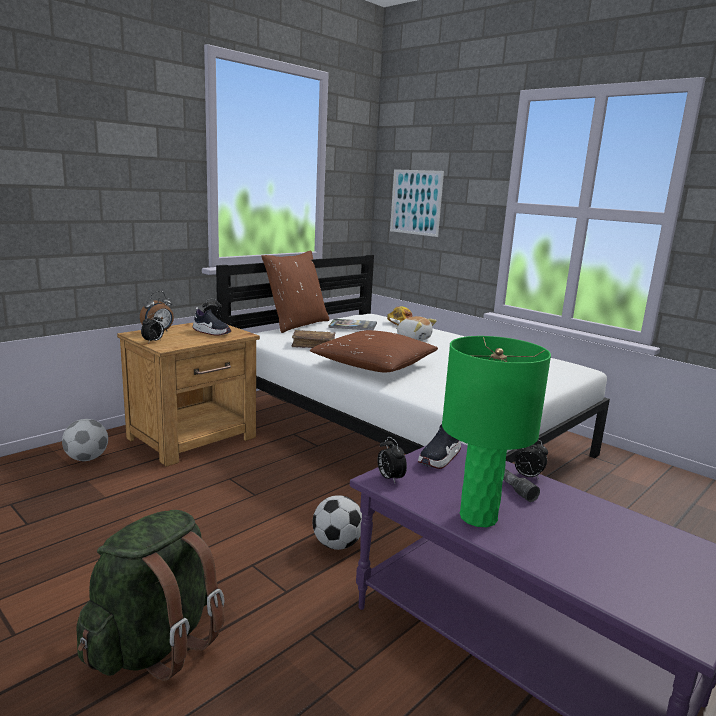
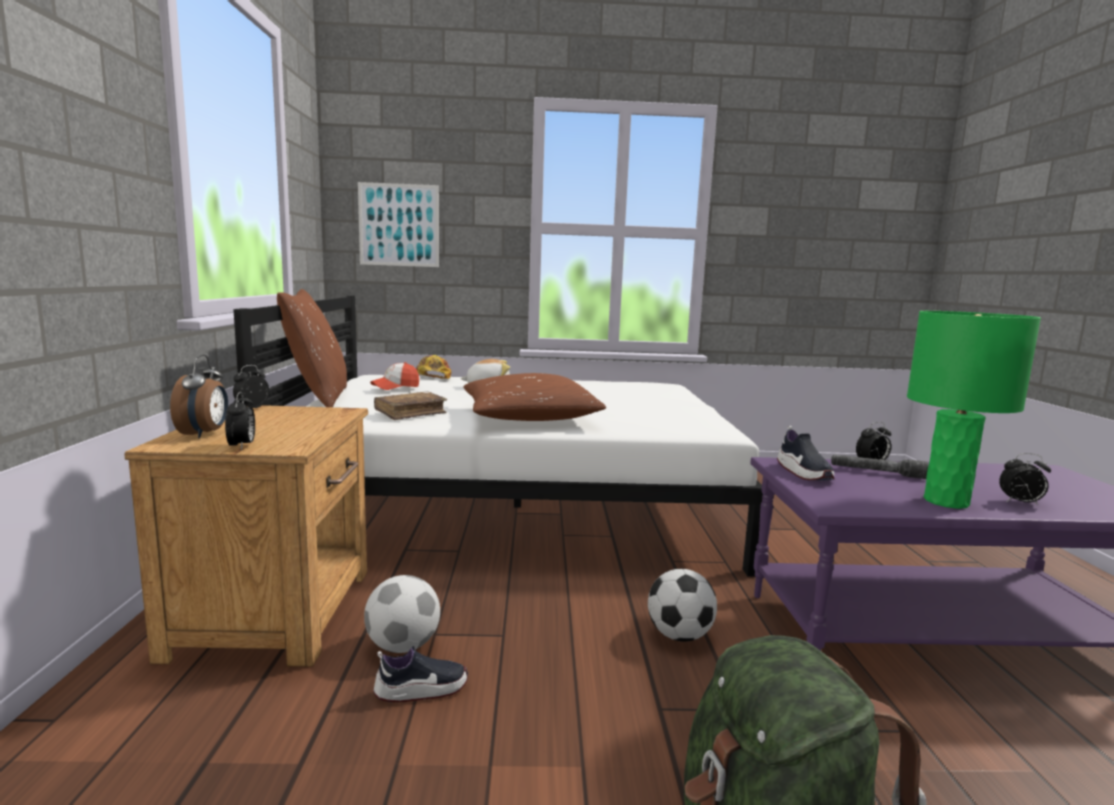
camera: 45 degrees left, 5 degrees down
(87, 459) = (130, 732): football -> football (403, 646)
(211, 332) = (293, 418): shoe -> shoe (421, 690)
(353, 325) = (395, 387): book -> cap
(389, 478) = (834, 501): alarm clock -> alarm clock (1020, 503)

